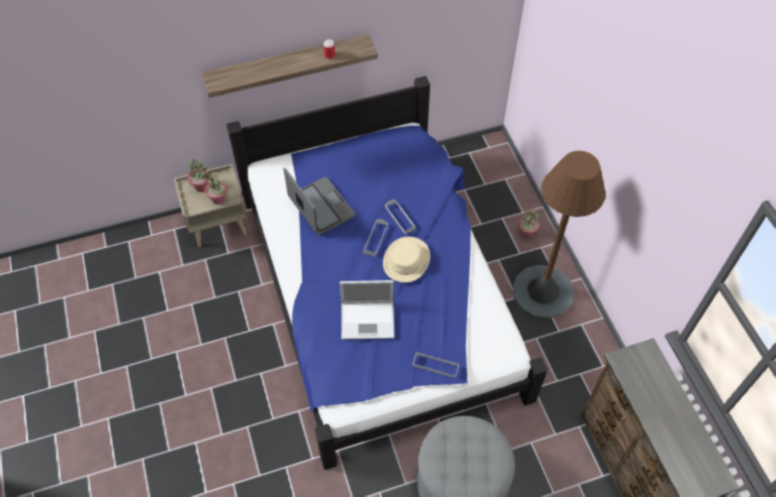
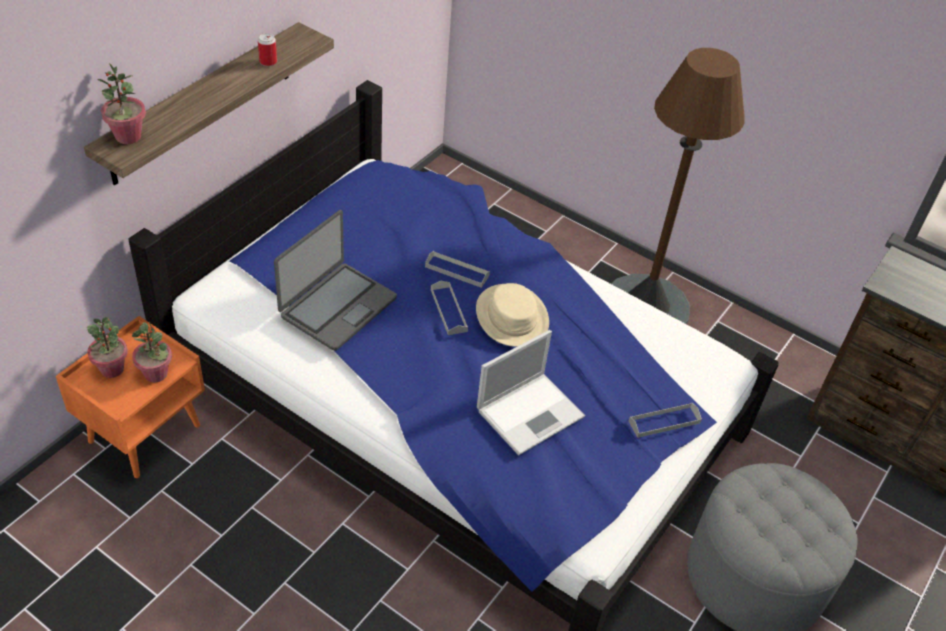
camera: 40 degrees left, 10 degrees down
(219, 224) = (145, 432): beige nightstand -> orange nightstand
(321, 207) = (337, 306): laptop -> laptop turned 105 degrees clockwise
(527, 233) = (571, 251): potted plant -> potted plant (128, 137)

